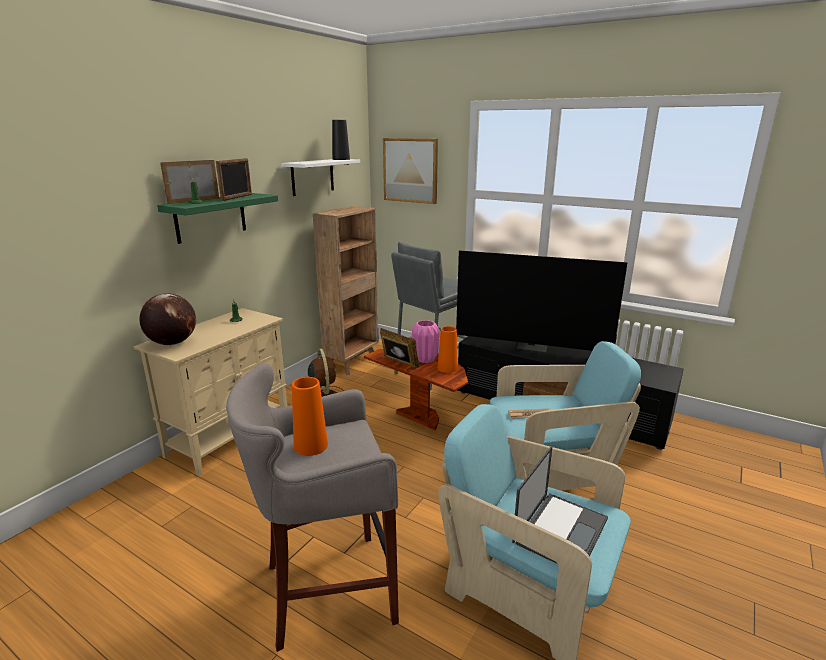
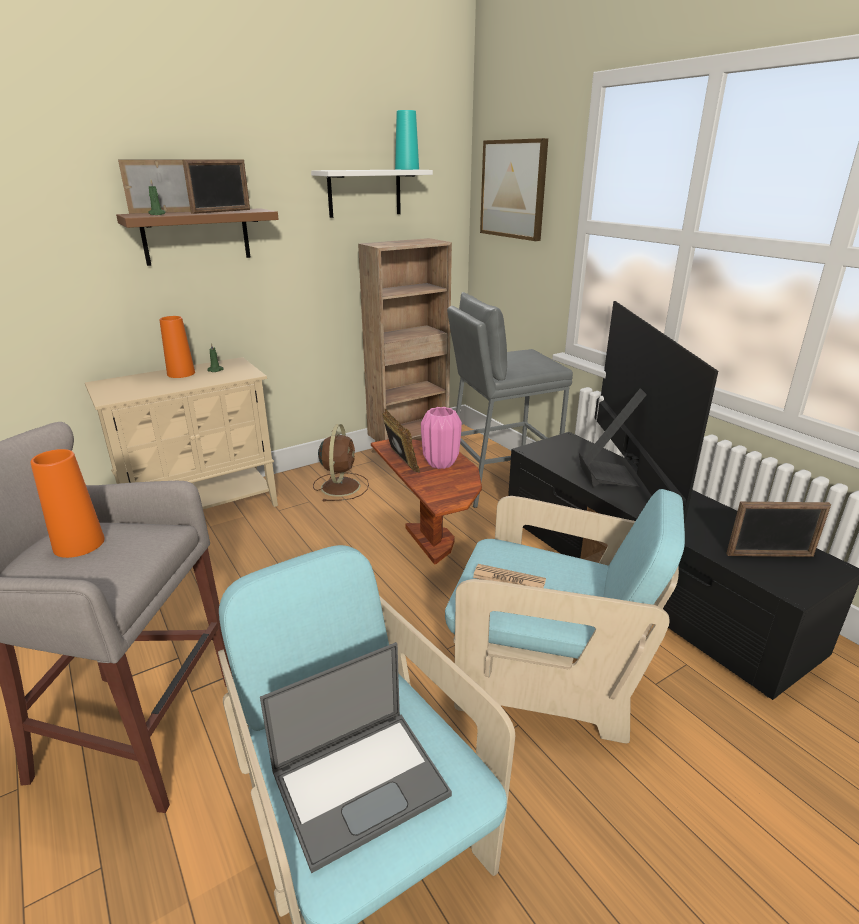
camera: 25 degrees right, 5 degrees up
(172, 343) = (120, 385): globe -> none
(211, 217) = (196, 236): green shelf -> brown shelf
(341, 159) = (407, 169): black vase -> turquoise vase
(447, 368) = (457, 482): orange vase -> orange vase (181, 373)
(532, 346) = (616, 476): television -> television turned 135 degrees counterclockwise
(641, 371) = (770, 555): none -> picture frame

